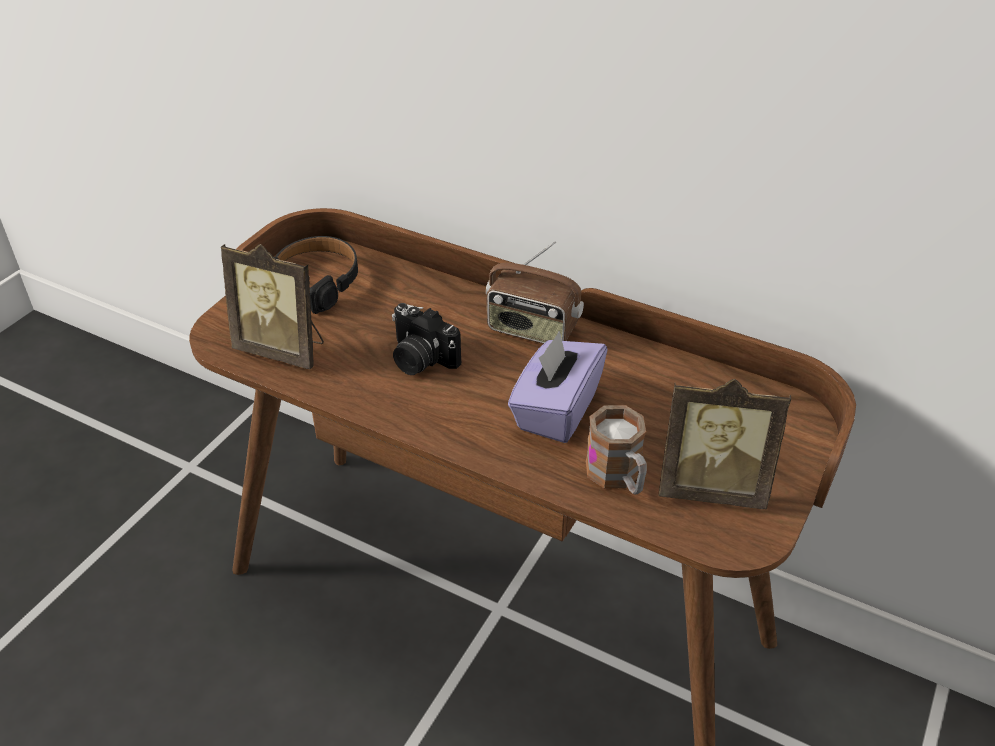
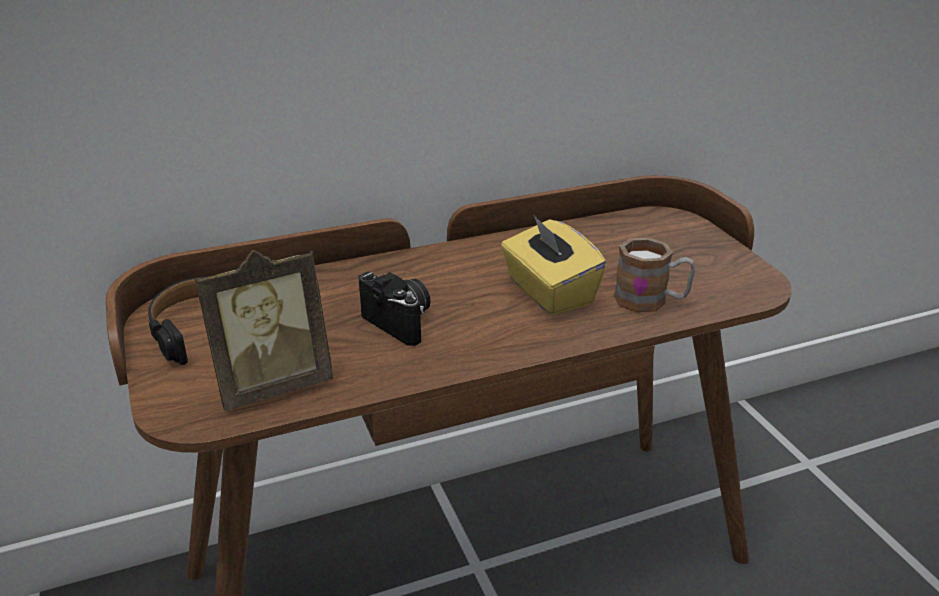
camera: 50 degrees left, 10 degrees down
(420, 359) = (401, 322): camera -> camera turned 120 degrees counterclockwise
(532, 330) = (444, 262): radio -> none
(556, 410) = (548, 292): purple tissue box -> yellow tissue box
(711, 488) = (700, 274): picture frame -> none

